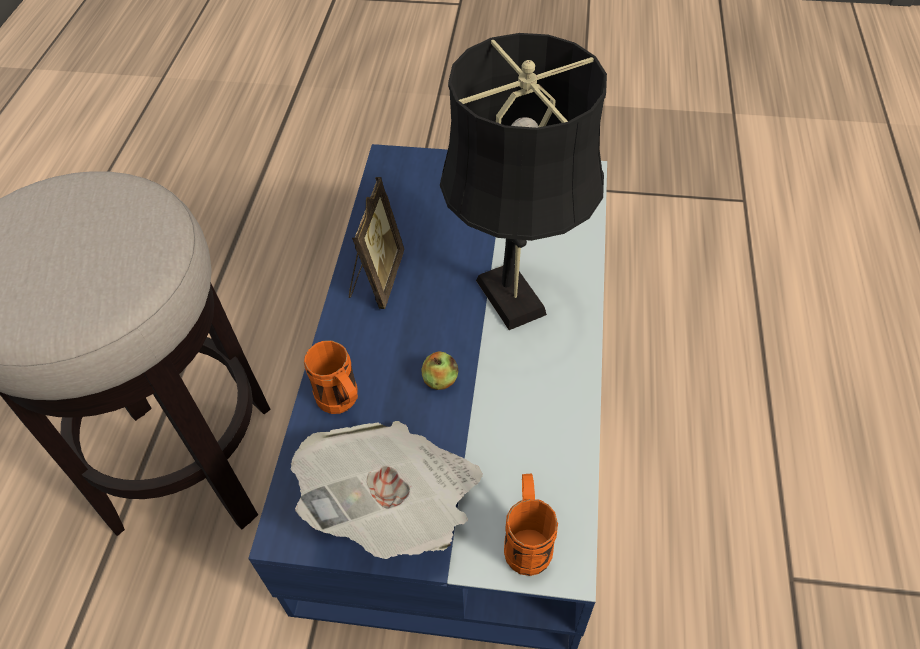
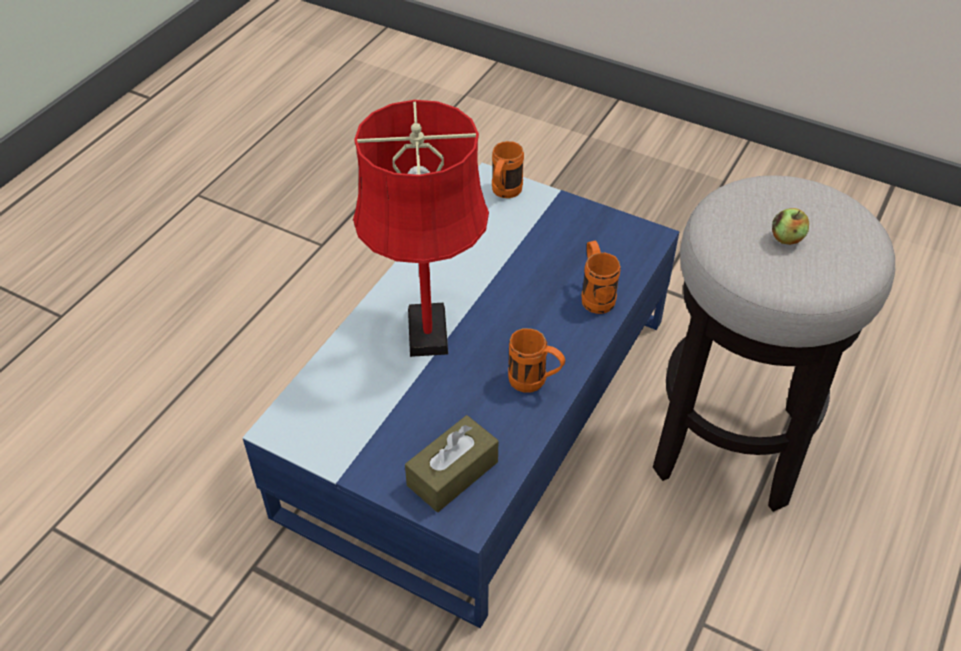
camera: 160 degrees left, 5 degrees down
(376, 279) = (534, 383): picture frame -> orange mug
(397, 503) = (576, 230): newspaper -> none
(417, 185) = (452, 473): none -> brown tissue box
(440, 380) = (515, 289): apple -> apple (786, 238)
(514, 303) = (427, 326): black table lamp -> red table lamp

